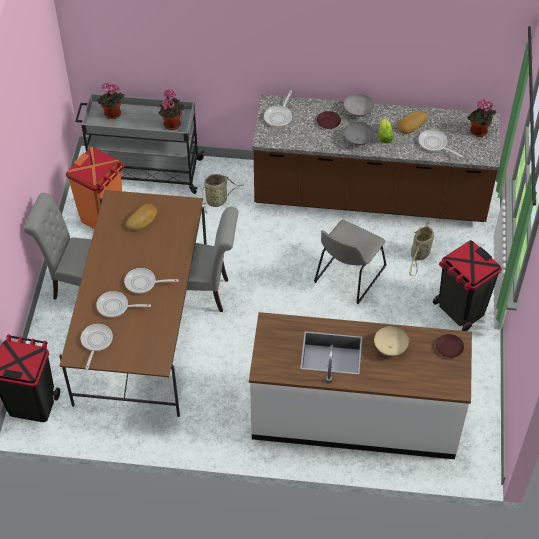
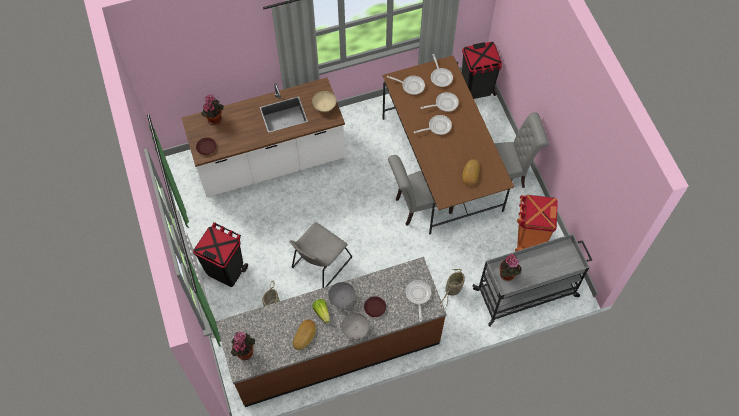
camera: 155 degrees right, 10 degrees up
(112, 114) = (560, 263): potted plant -> potted plant (214, 118)
(348, 276) = (320, 264): grey chair -> grey chair turned 150 degrees counterclockwise
(390, 348) = (245, 132): beige bowl -> beige bowl (324, 106)
(434, 144) = (277, 321): frying pan -> frying pan (411, 86)

